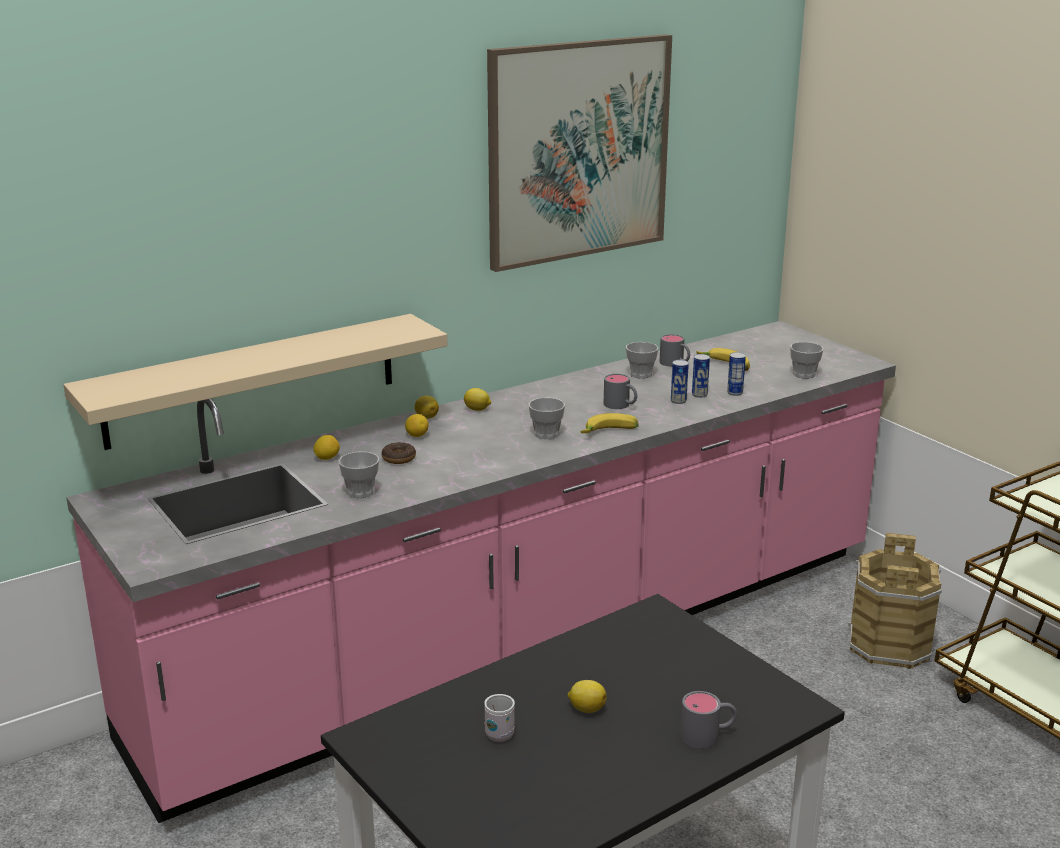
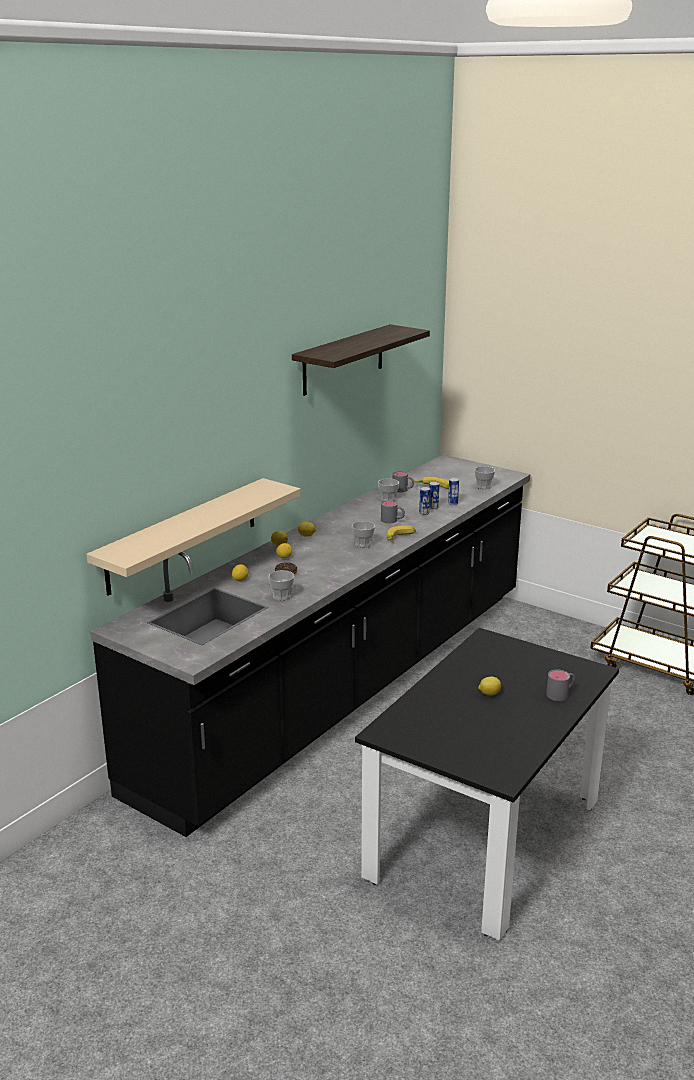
camera: 20 degrees left, 0 degrees up
(501, 732) = (454, 714): white mug -> none
(530, 643) = (346, 684): pink counter -> black counter
(578, 150) = (343, 359): picture -> shelf
(888, 644) = (555, 645): brown bucket -> none

